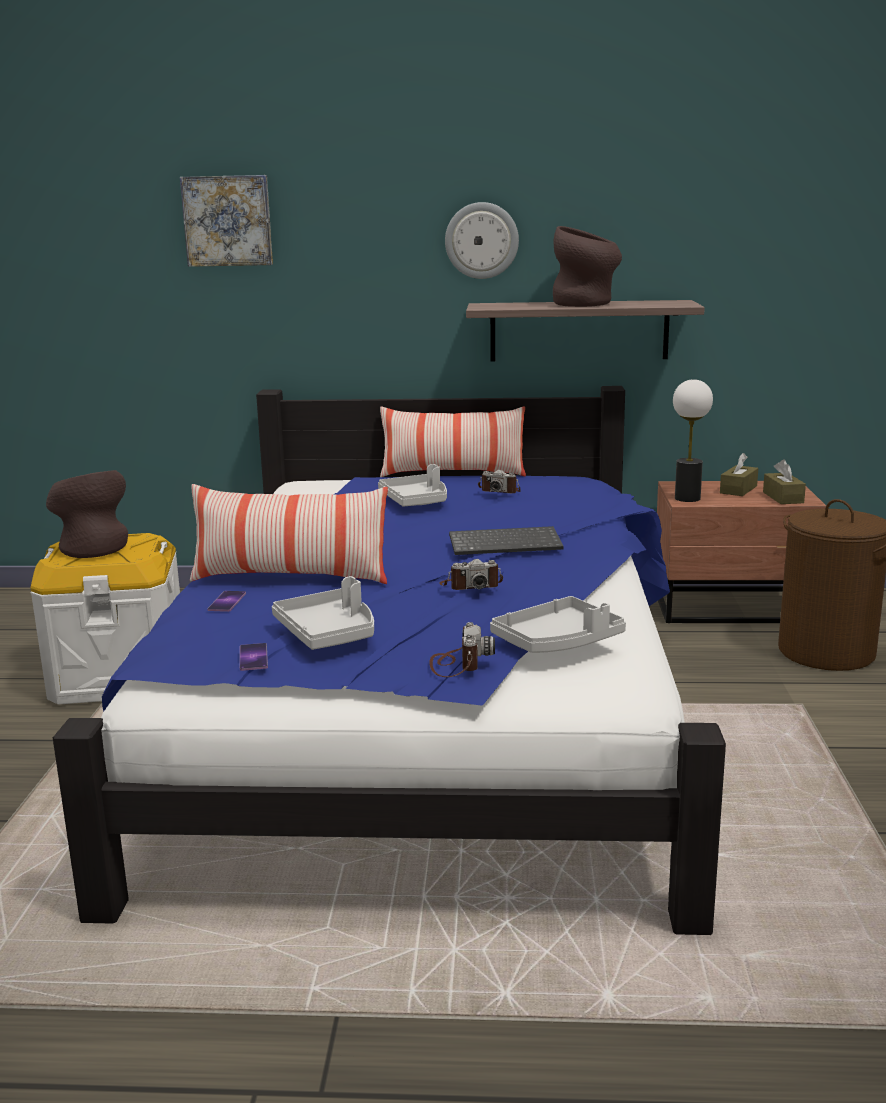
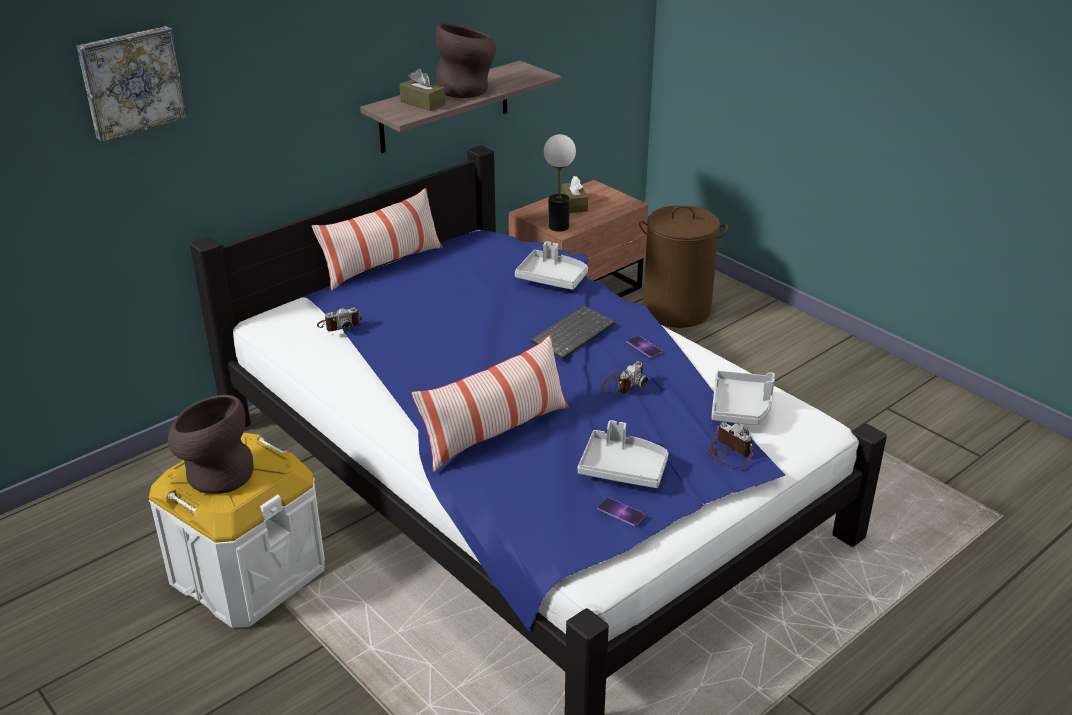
camera: 45 degrees left, 15 degrees up
(227, 601) = (498, 476): phone -> phone (644, 347)
(416, 501) = (422, 311): grey tray -> grey tray (552, 278)
(481, 240) = (366, 47): wall clock -> none
(500, 491) = (463, 275): camera -> camera (340, 325)
(783, 497) = (612, 204): brown tissue box -> brown tissue box (423, 103)

